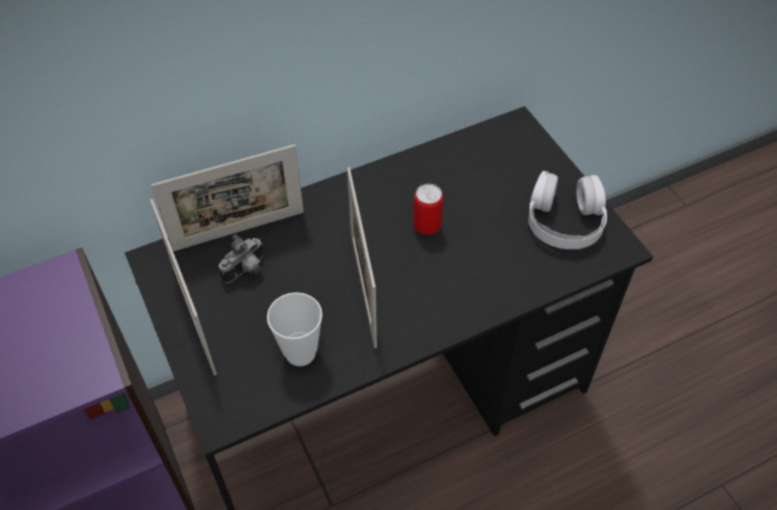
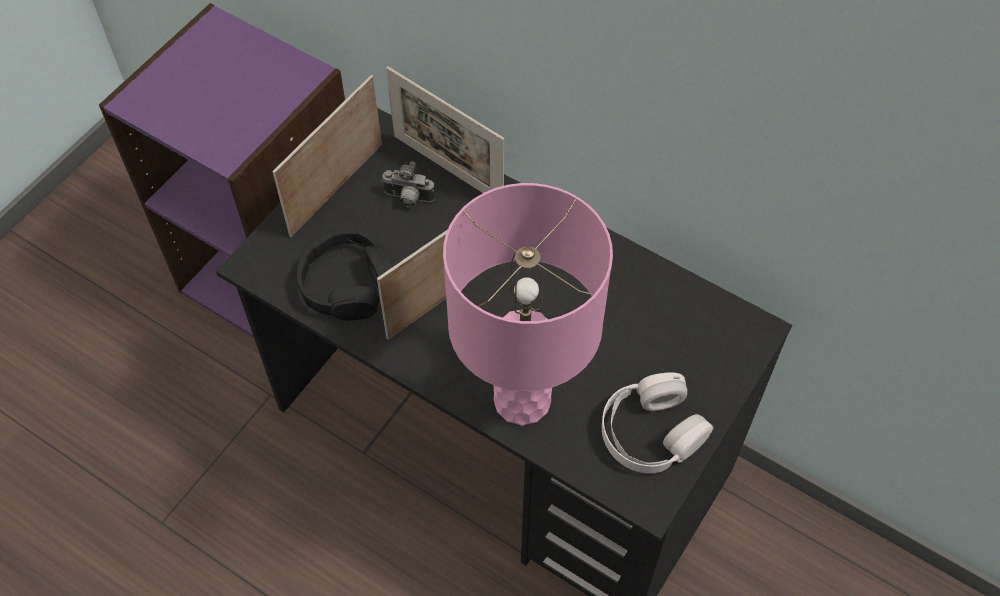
camera: 60 degrees right, 5 degrees up
(300, 353) = (348, 285): cup -> black headphones
(427, 226) = (555, 312): can -> none
(492, 283) = (522, 401): none -> pink table lamp

